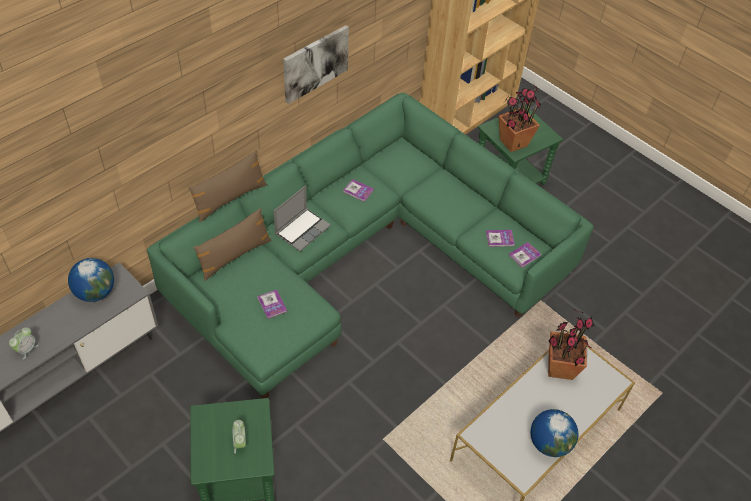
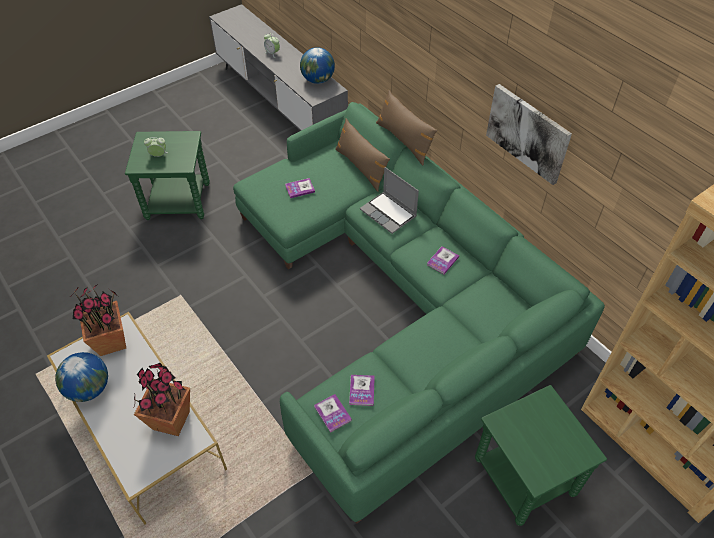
camera: 100 degrees right, 0 degrees up
(513, 142) = (519, 423): potted plant -> potted plant (112, 341)

